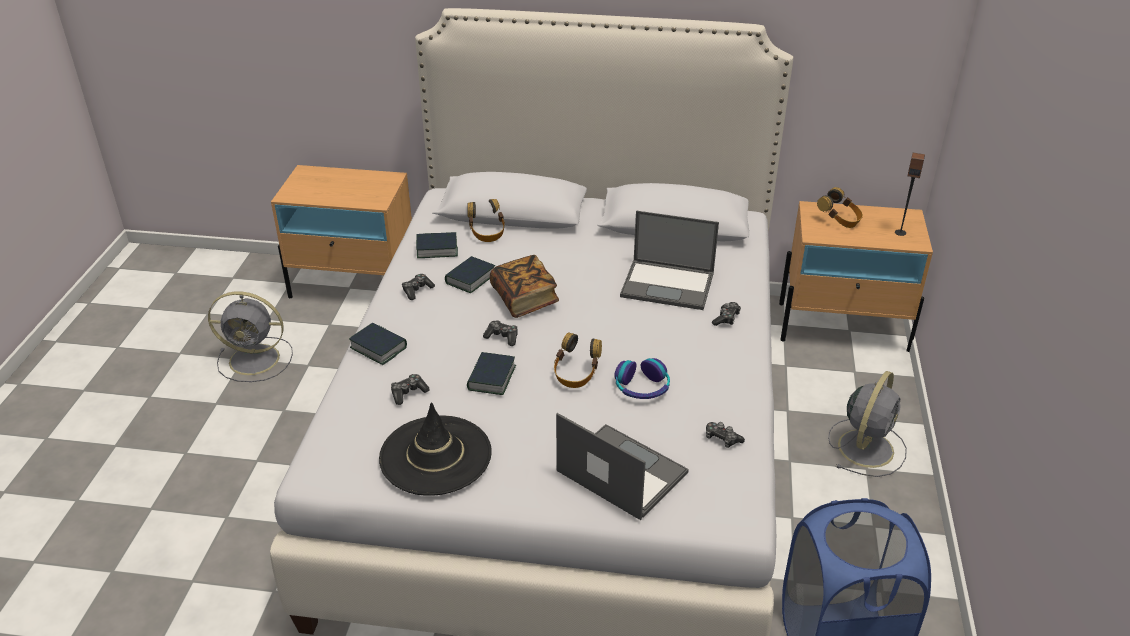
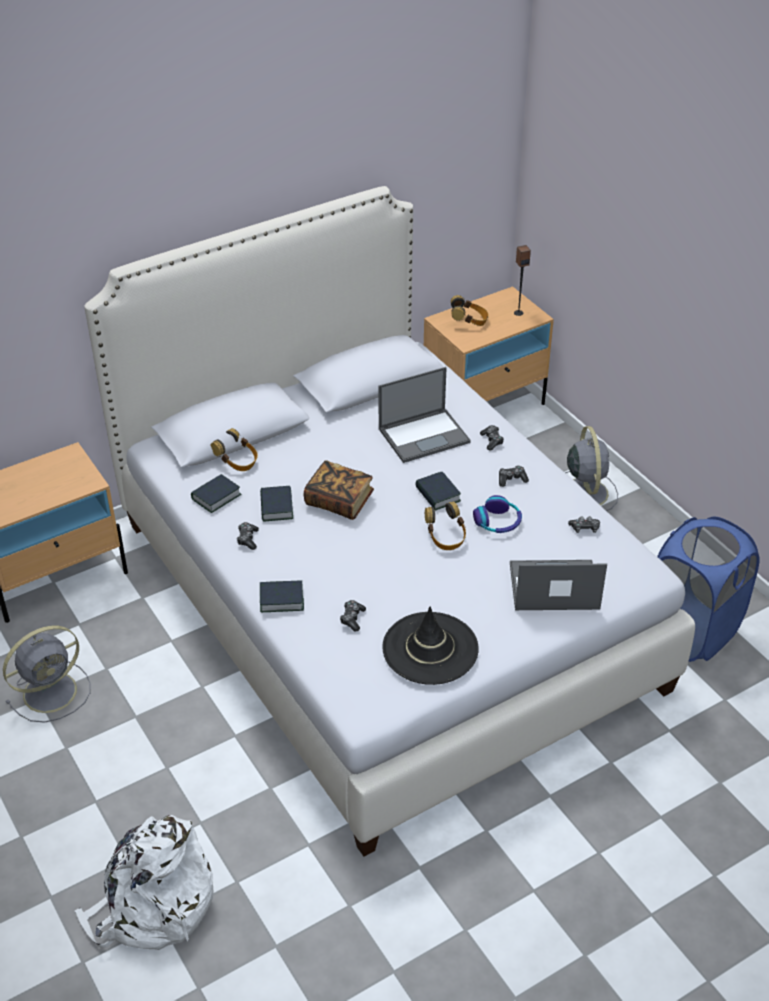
camera: 40 degrees left, 5 degrees up
(120, 555) = (152, 906): none -> white backpack
(491, 378) = (395, 573): book -> book (437, 495)
(502, 337) = (361, 539): game controller -> game controller (511, 479)

